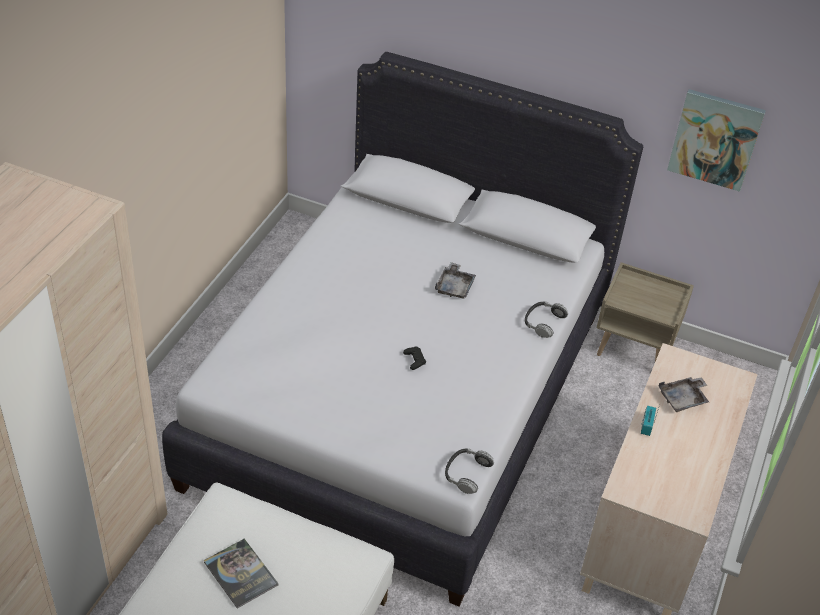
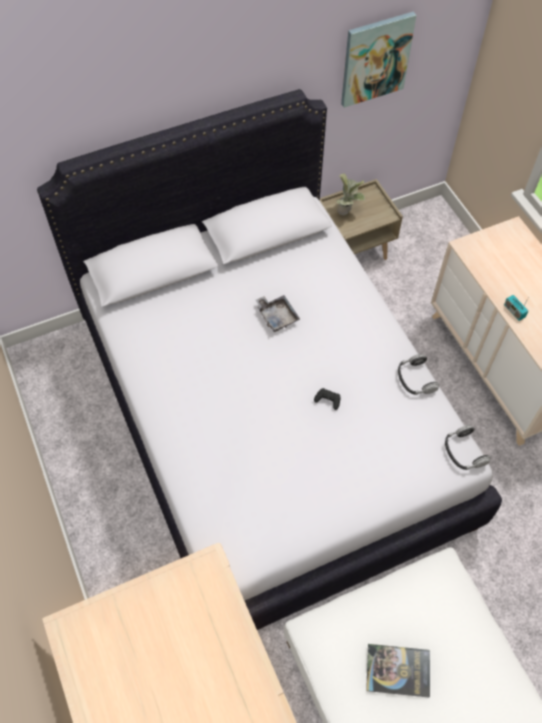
camera: 45 degrees left, 15 degrees up
(543, 322) = (362, 291): headphones -> headphones (415, 379)
(635, 289) = (347, 211): none -> potted plant
(683, 399) = (507, 272): grey tray -> none

